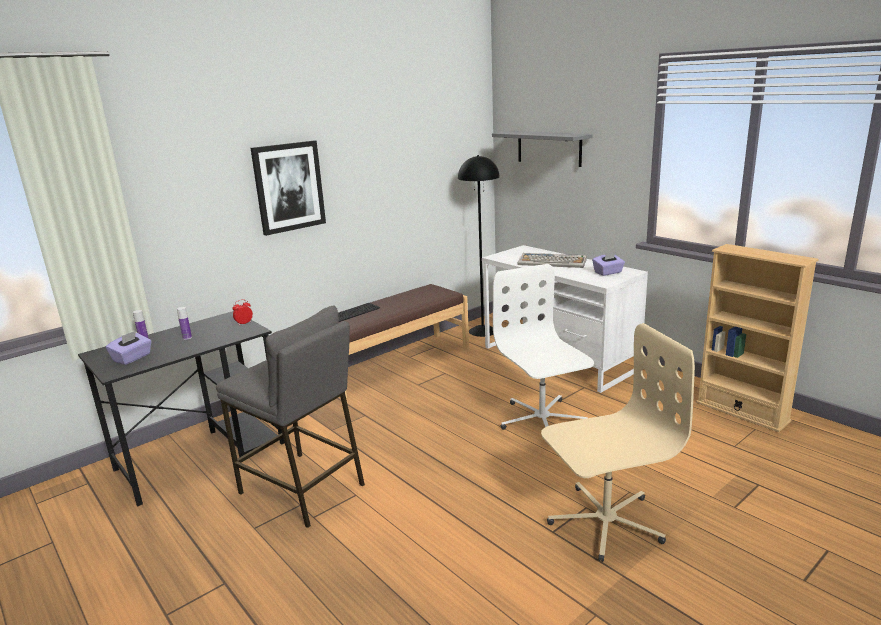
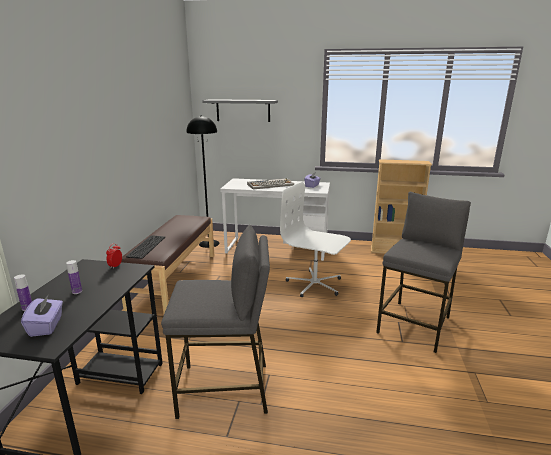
camera: 40 degrees left, 0 degrees up
(289, 187) = (95, 139): picture -> none
(605, 521) = (415, 325): beige office chair -> grey stool

